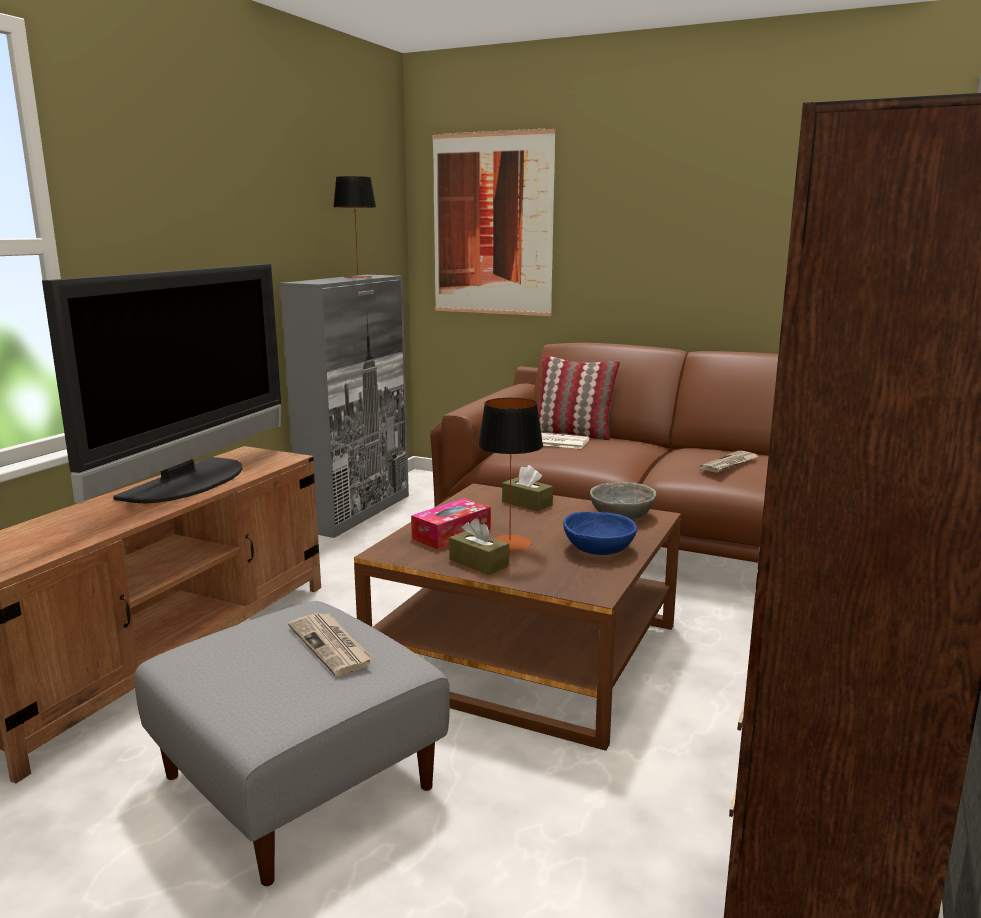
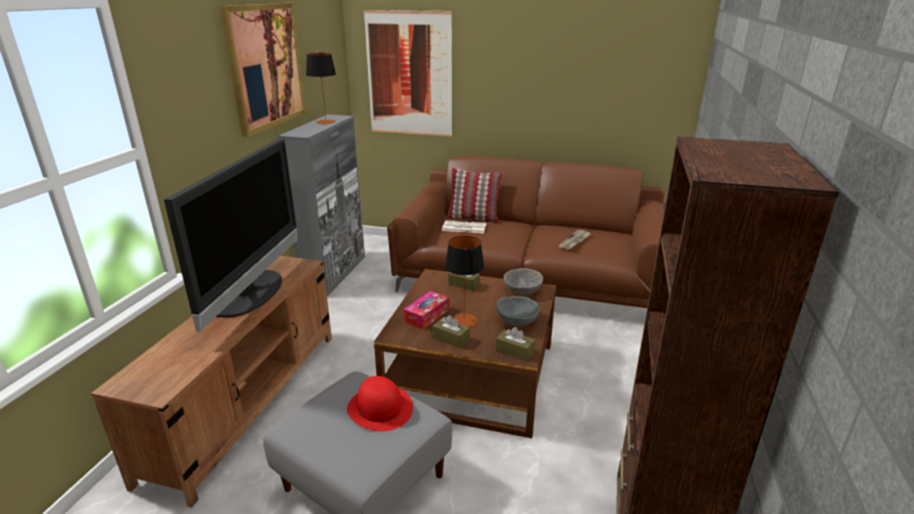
camera: 10 degrees left, 10 degrees up
(270, 181) = (266, 66): none -> picture
(332, 645) = (380, 408): newspaper -> red hat
(580, 585) = (515, 351): none -> brown tissue box
(598, 549) = (516, 320): blue bowl -> grey bowl

